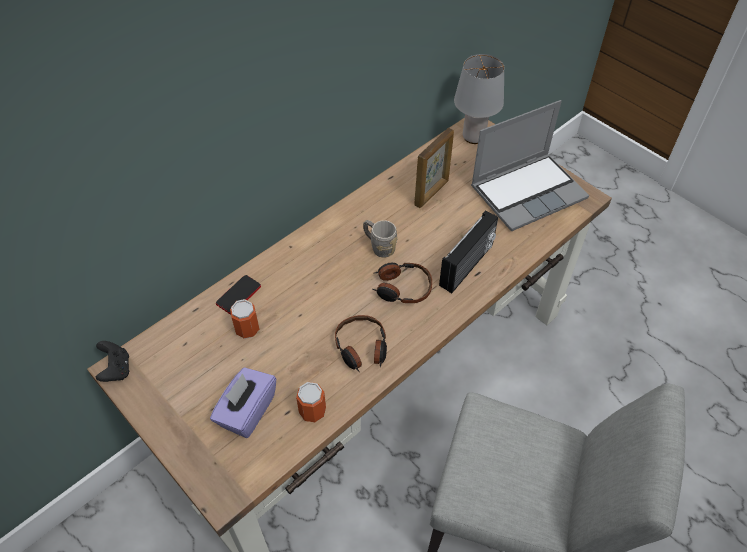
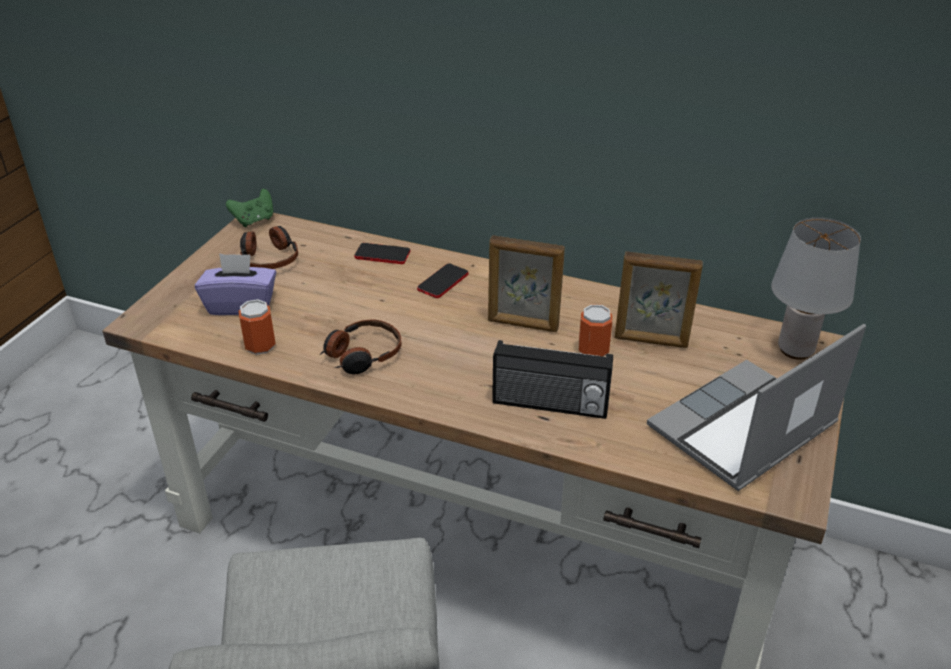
camera: 65 degrees right, 15 degrees down
(116, 369) = (254, 220): black game controller -> green game controller
(247, 329) = (342, 273): can -> can (593, 351)
(301, 271) = (443, 282): none -> phone
(379, 246) = (523, 325): grey mug -> picture frame
(401, 288) = (471, 360): headphones -> headphones (269, 258)
(528, 191) = (742, 429): laptop -> laptop turned 105 degrees clockwise

